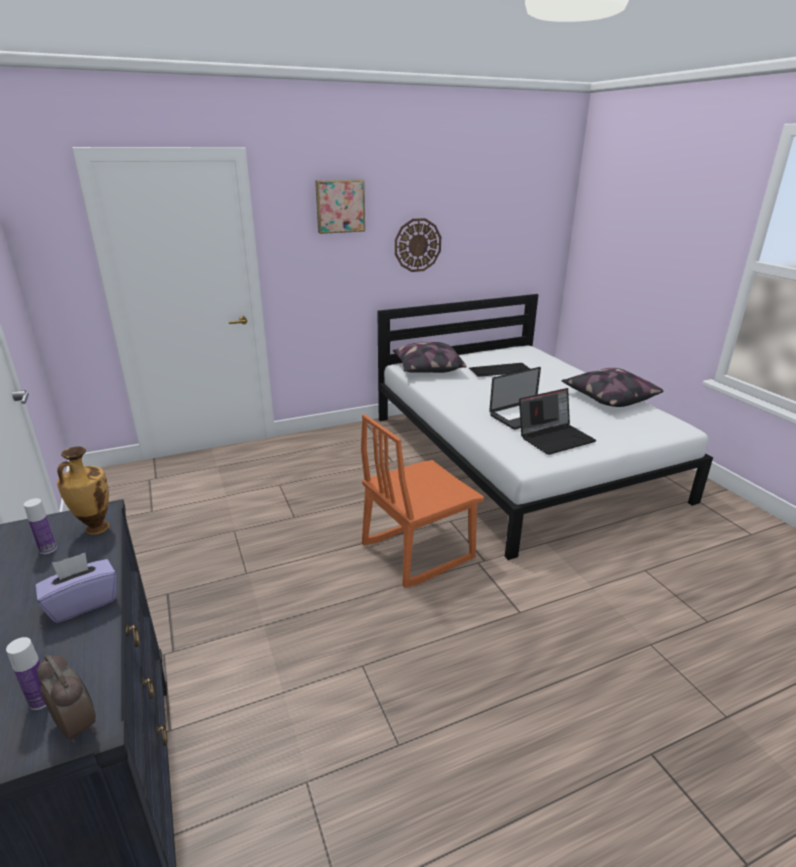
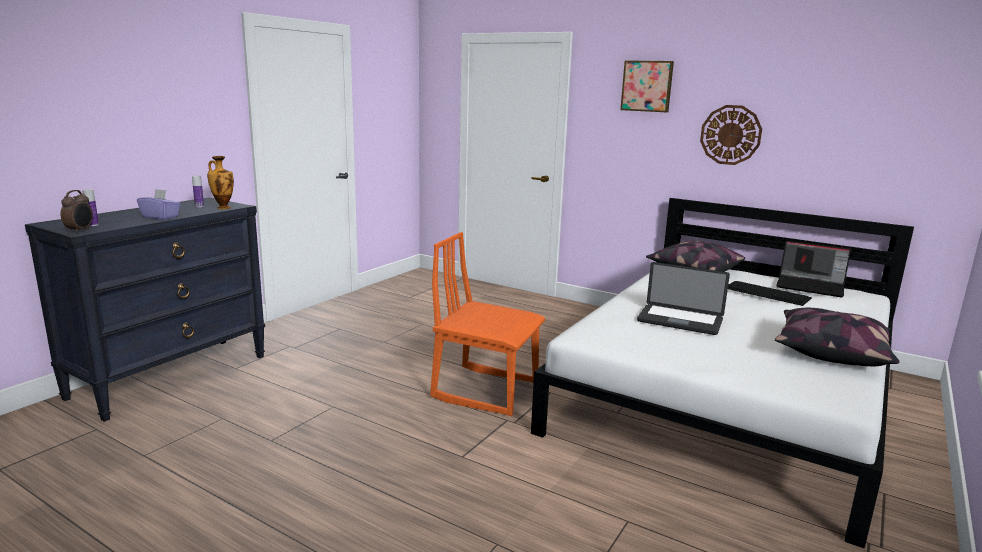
camera: 55 degrees right, 10 degrees down
(555, 438) = (658, 340): laptop -> laptop (811, 286)

